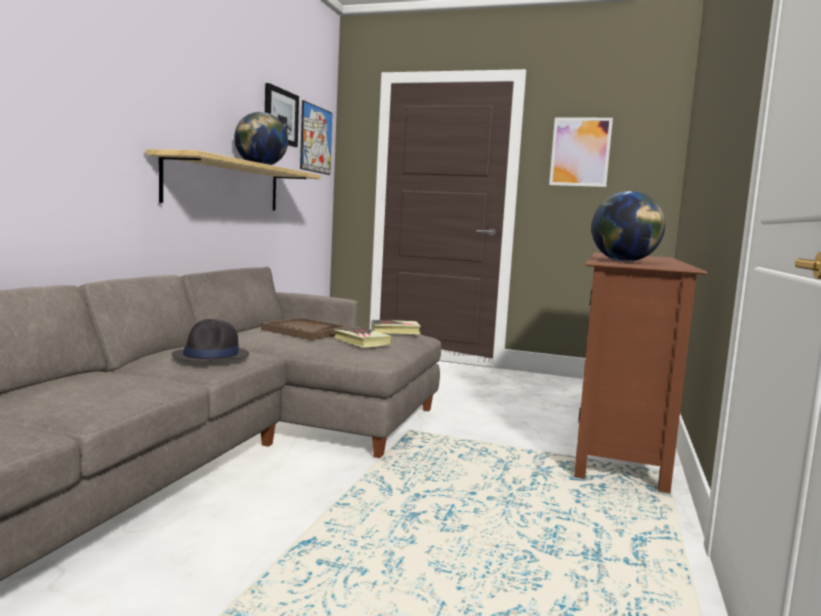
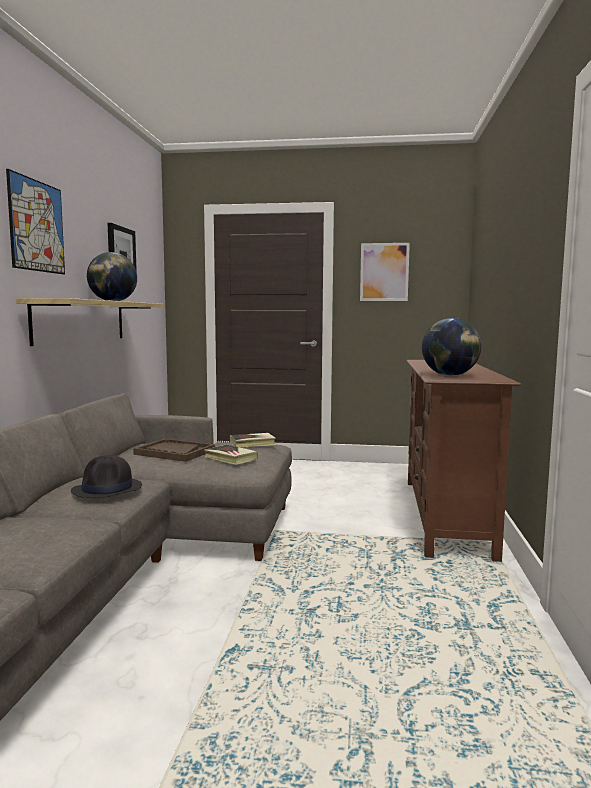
camera: 10 degrees left, 0 degrees up
(316, 139) = (149, 268): picture -> picture (37, 226)

